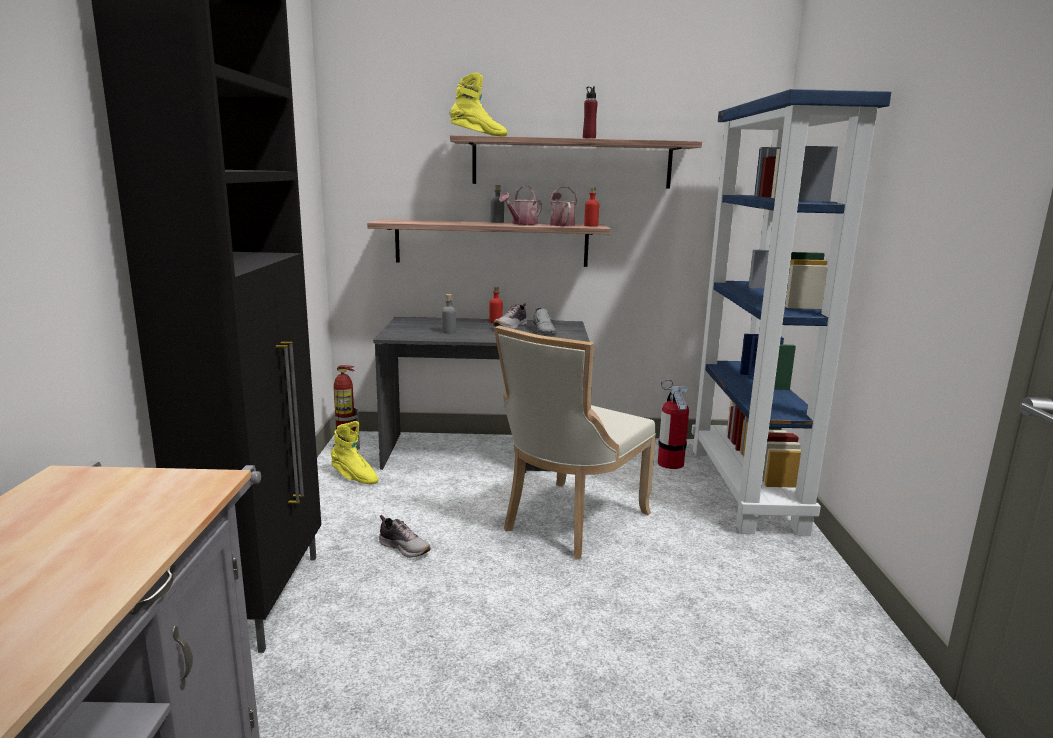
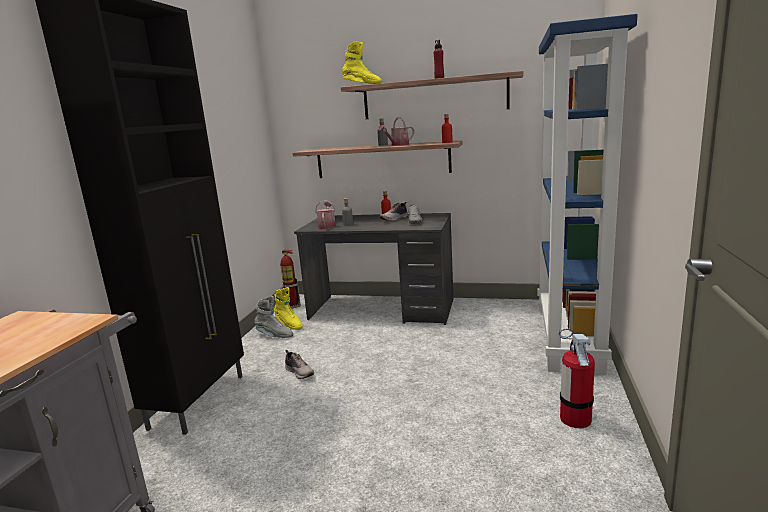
camera: 15 degrees right, 0 degrees up
(339, 493) = (274, 335): none -> grey boot
(561, 224) = (426, 143): watering can -> watering can (327, 226)
(570, 522) = (420, 358): beige chair -> none
(670, 463) = (516, 317): fire extinguisher -> fire extinguisher (575, 419)

